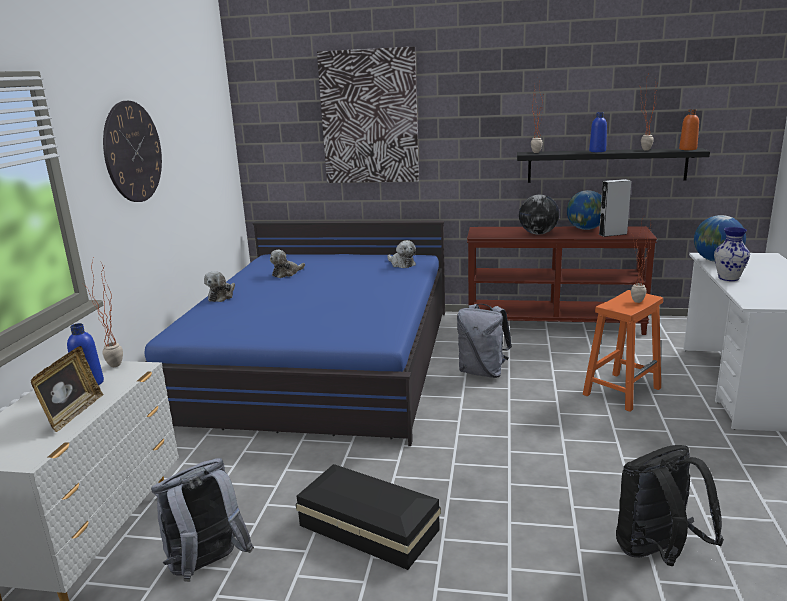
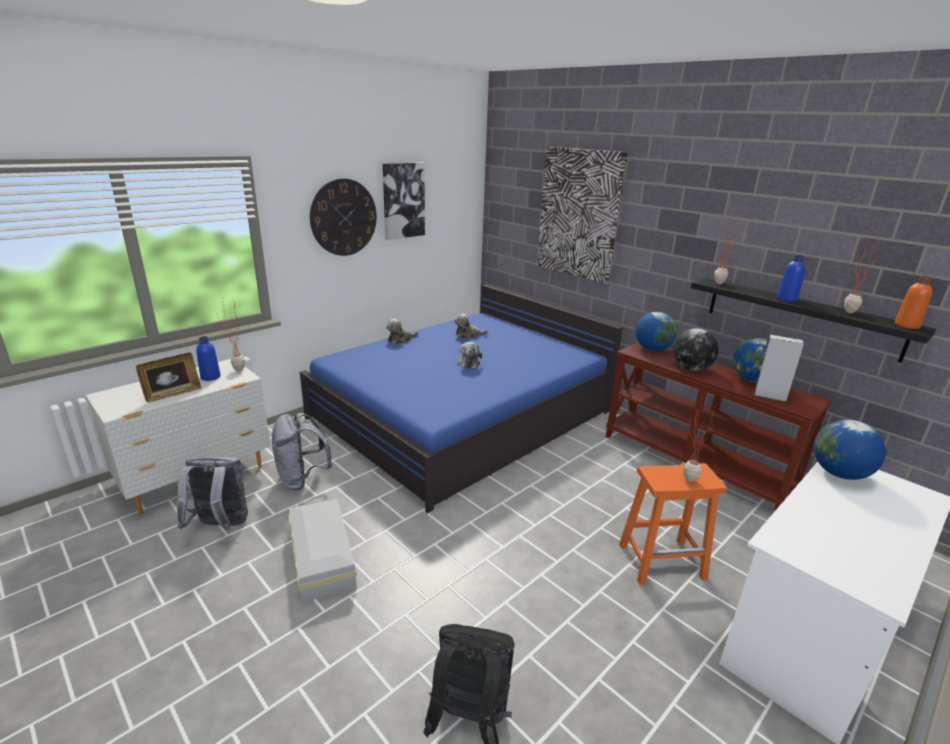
camera: 35 degrees right, 5 degrees up
(177, 127) = (403, 200): none -> picture
(368, 526) = (323, 555): black storage box -> white storage box
(401, 264) = (561, 356): plush toy -> plush toy (468, 362)
(482, 372) = (563, 480): grey backpack -> grey backpack (302, 479)
(489, 230) = (652, 349): none -> globe
(727, 278) = (807, 500): vase -> none

